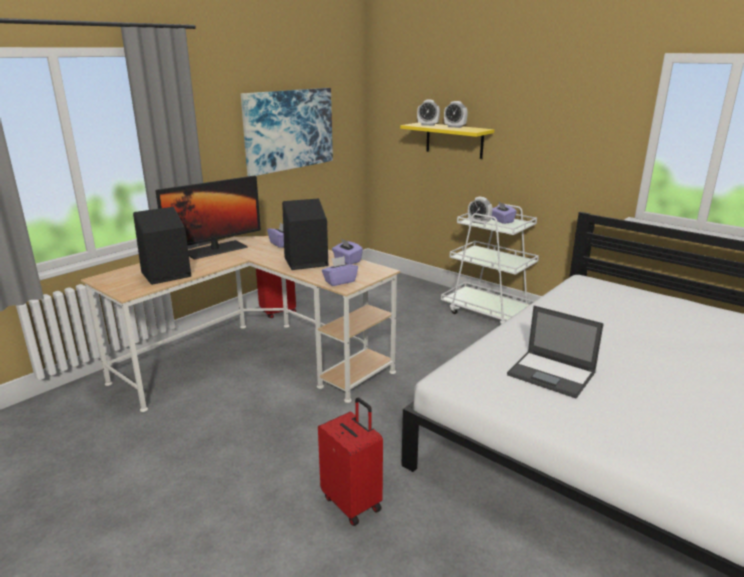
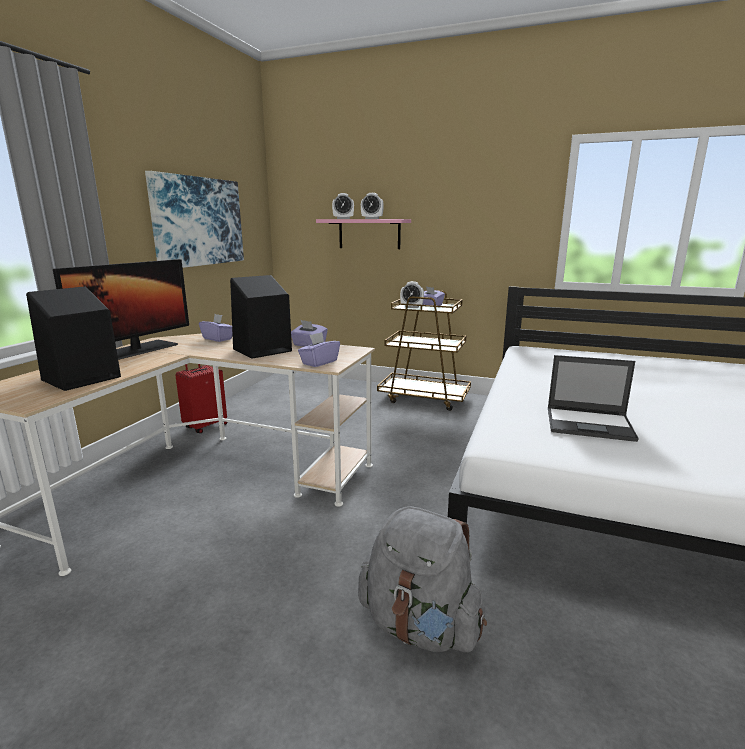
camera: 20 degrees left, 5 degrees down
(353, 502) = (420, 626): red suitcase -> grey backpack
(454, 140) = (369, 234): yellow shelf -> pink shelf
(489, 313) = (424, 398): white cart -> brown cart

